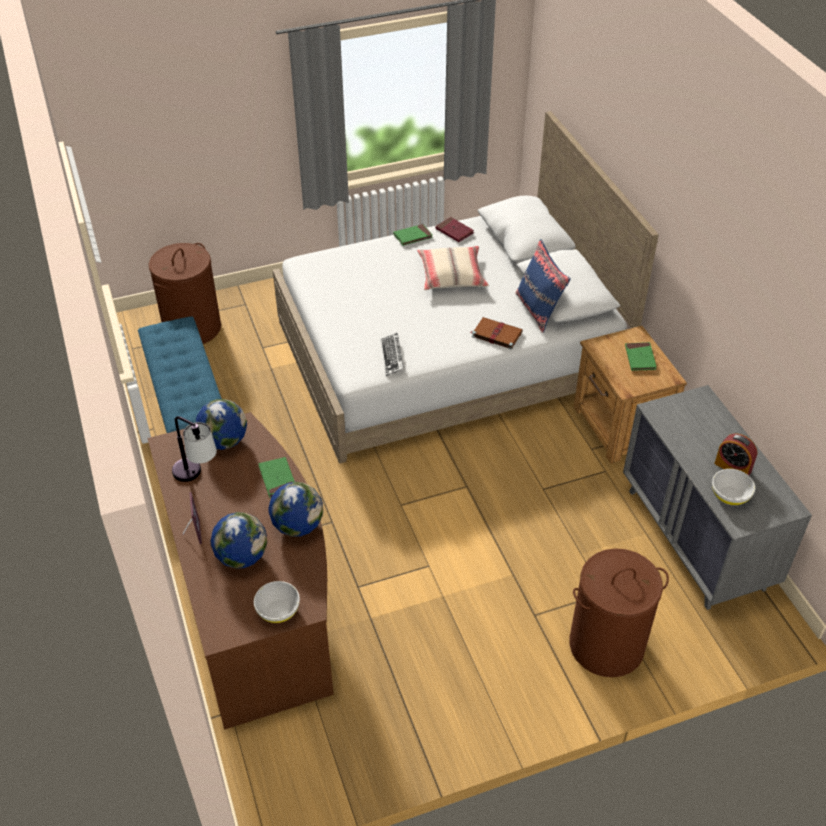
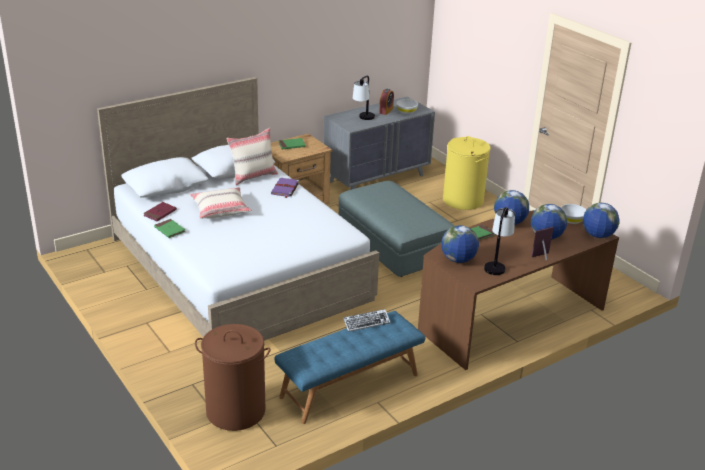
camera: 105 degrees left, 15 degrees down
(220, 627) = (597, 235): none -> globe
(392, 357) = (324, 223): keyboard -> keyboard (366, 323)
(468, 512) = (393, 246): none -> grey ottoman
(496, 334) = (285, 189): brown book -> purple book
(539, 310) = (253, 176): blue pillow -> beige pillow
(606, 645) = (463, 200): brown laundry basket -> yellow laundry basket
(691, 430) = (363, 119): none -> table lamp

